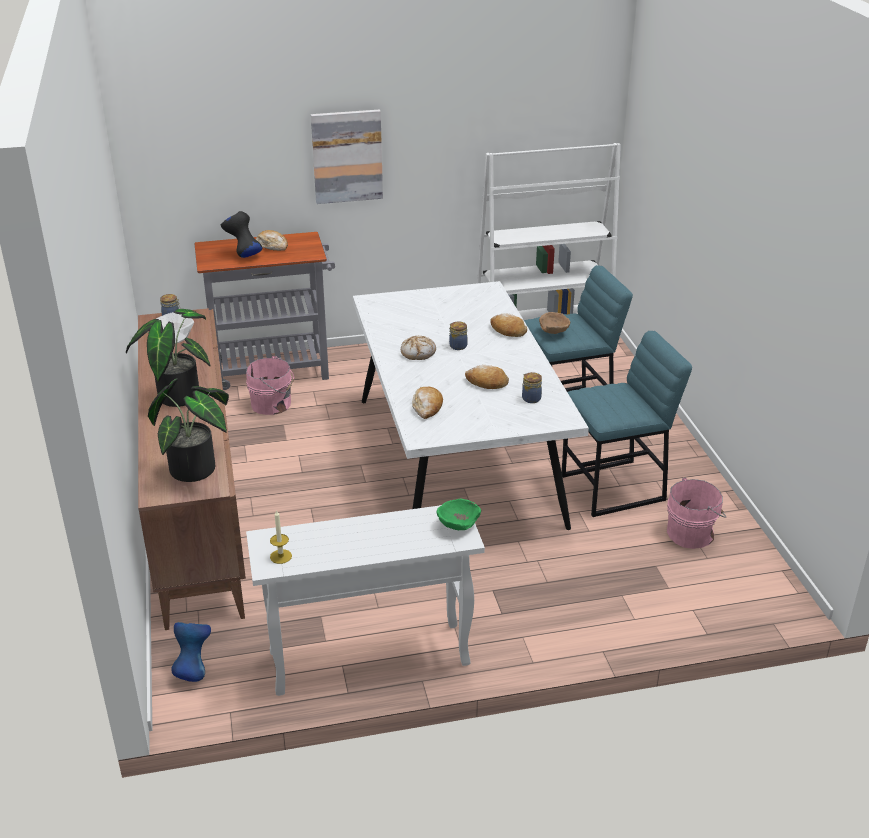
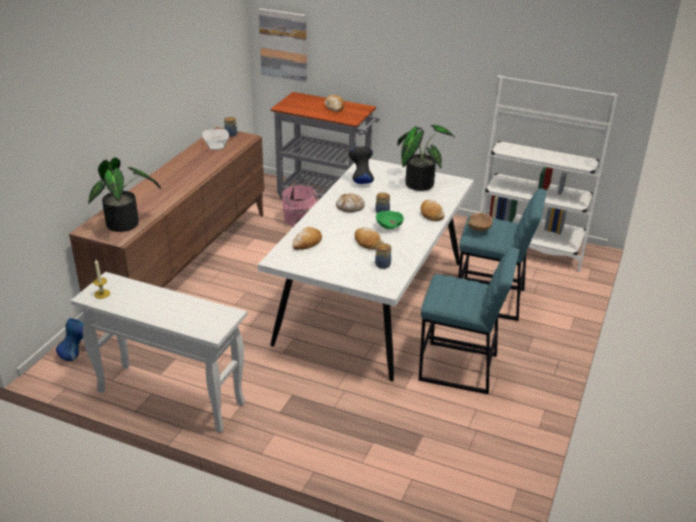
camera: 35 degrees right, 0 degrees up
(176, 394) = (173, 179): potted plant -> potted plant (419, 182)
(243, 255) = (309, 107): black vase -> black vase (361, 181)
(347, 156) = (403, 54): picture -> picture (283, 44)
(457, 525) = (221, 323): green bowl -> green bowl (389, 227)
(692, 533) = (479, 426): pink bucket -> none

